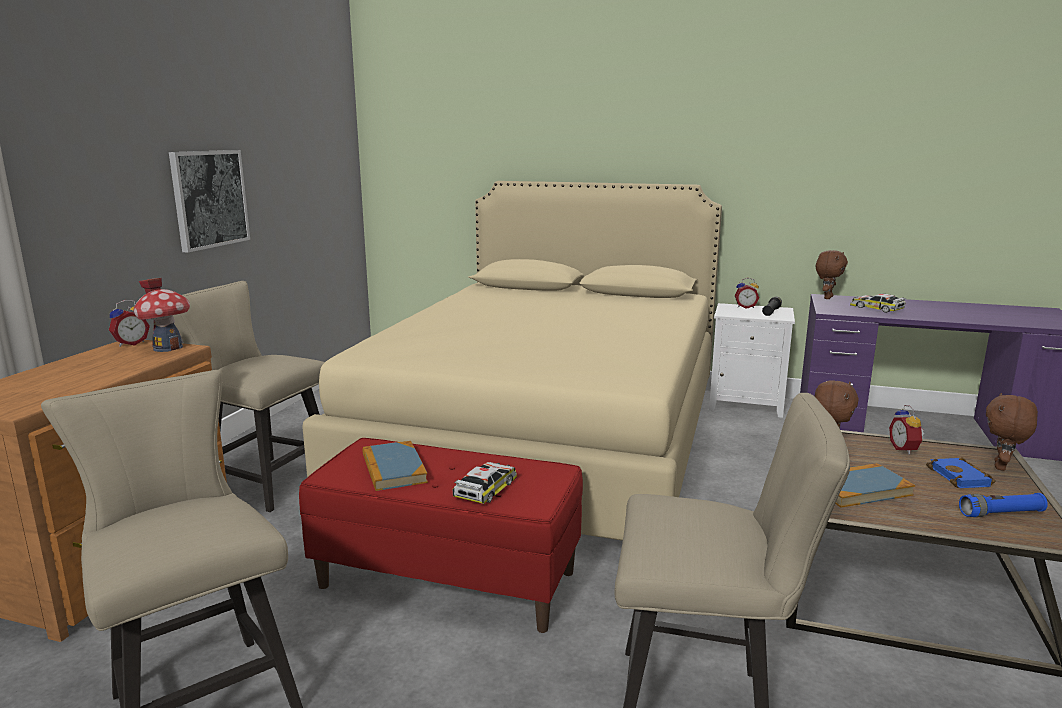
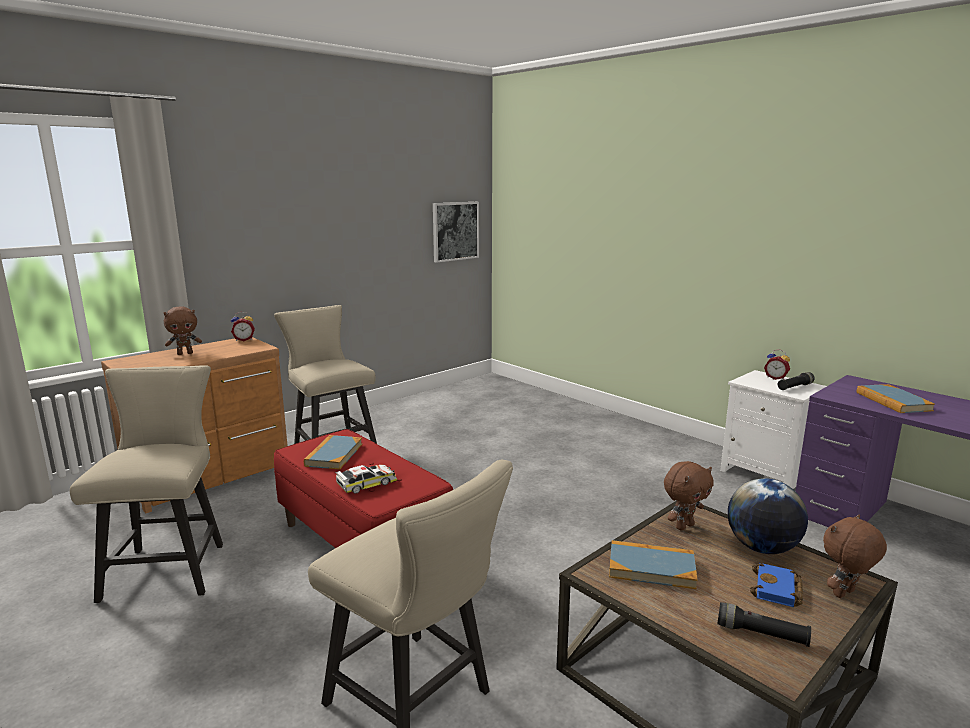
camera: 30 degrees right, 0 degrees up
(168, 347) = (256, 346): toy house -> none
(209, 199) = (338, 245): picture -> picture (455, 231)
(547, 440) = (545, 464): beige bed -> none
(827, 298) = (856, 381): brown plush toy -> brown plush toy (185, 353)
(876, 308) = (893, 401): toy car -> book
(905, 449) = (762, 548): alarm clock -> globe
(1001, 514) = (761, 634): blue flashlight -> black flashlight

